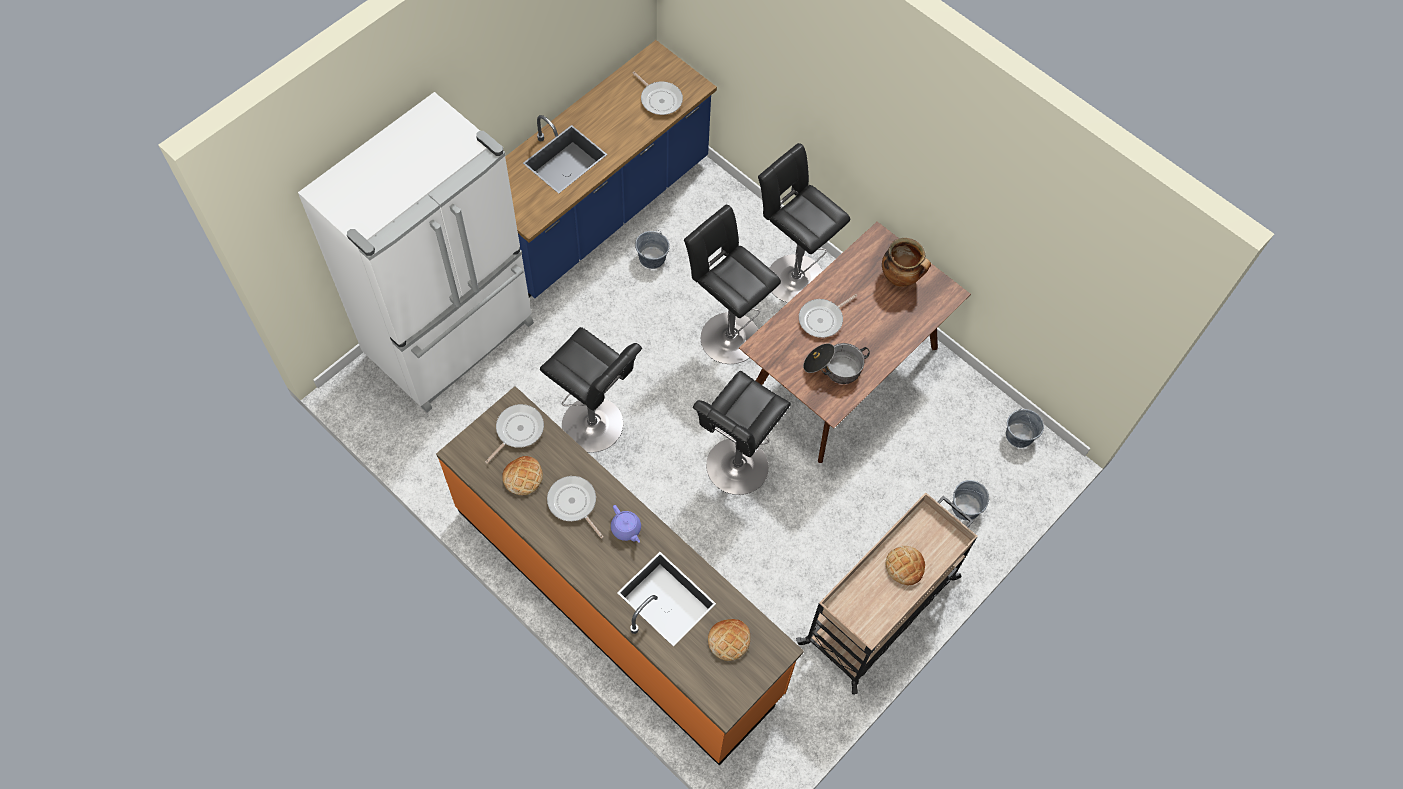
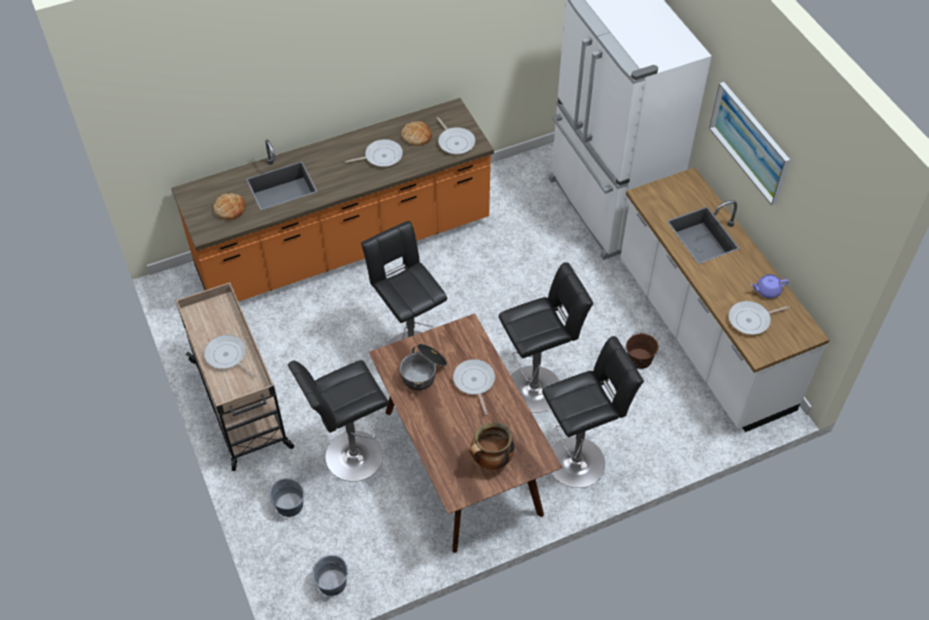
camera: 115 degrees right, 10 degrees down
(508, 73) = (750, 142): none -> picture
(596, 427) = (490, 273): black stool -> black stool (350, 458)
(600, 212) = (702, 336): blue counter -> white counter
(626, 529) = (345, 178): purple teapot -> purple teapot (767, 291)
(652, 258) = (639, 358): grey bucket -> brown bucket
(904, 566) = (227, 356): bread -> frying pan

